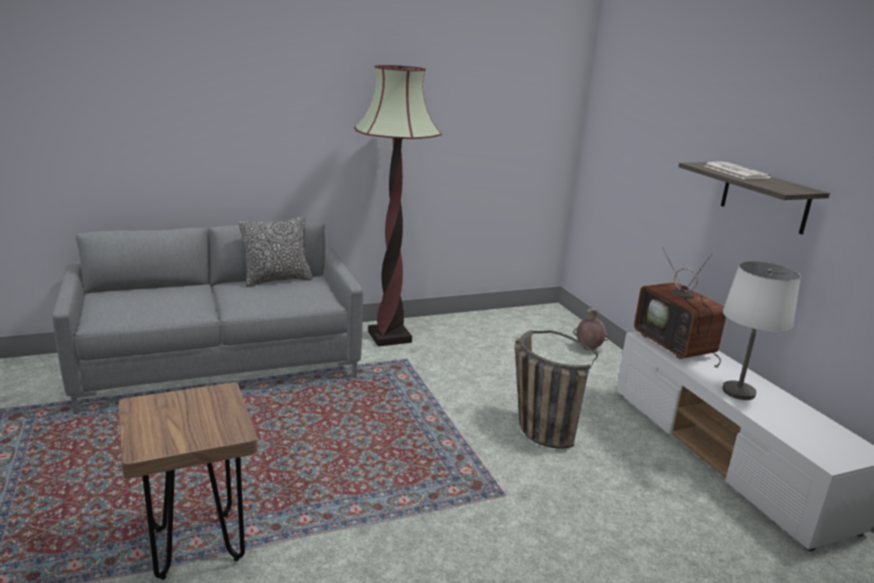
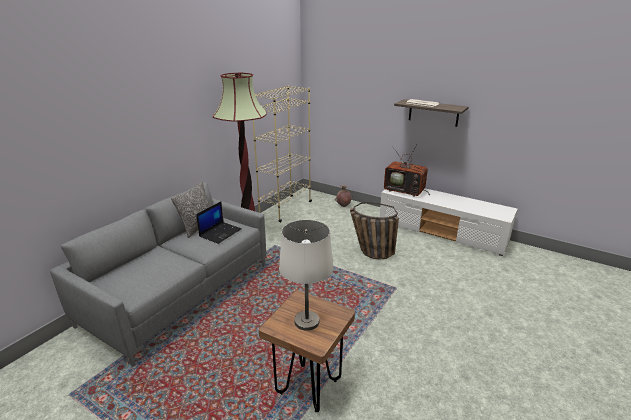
camera: 35 degrees left, 5 degrees up
(289, 294) = (220, 232): none -> laptop
(489, 320) = (285, 208): none -> beige bookcase
(739, 392) = (449, 202): white table lamp -> white table lamp (307, 321)

